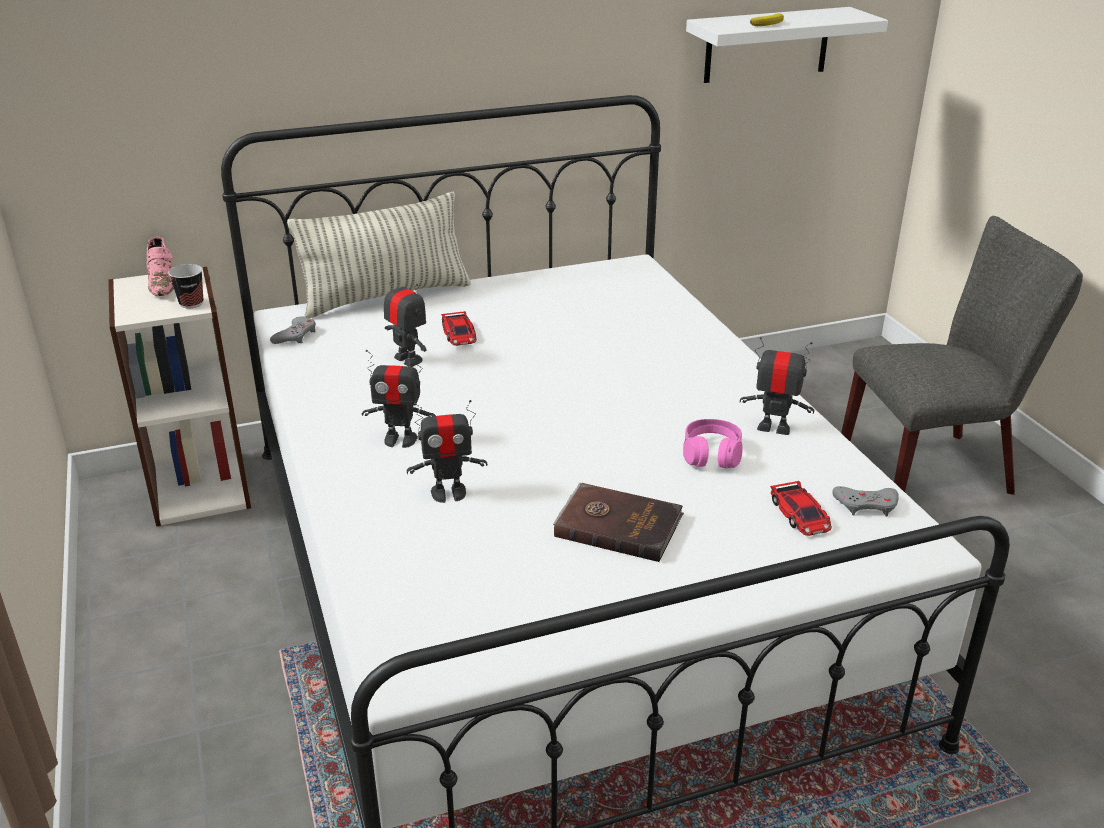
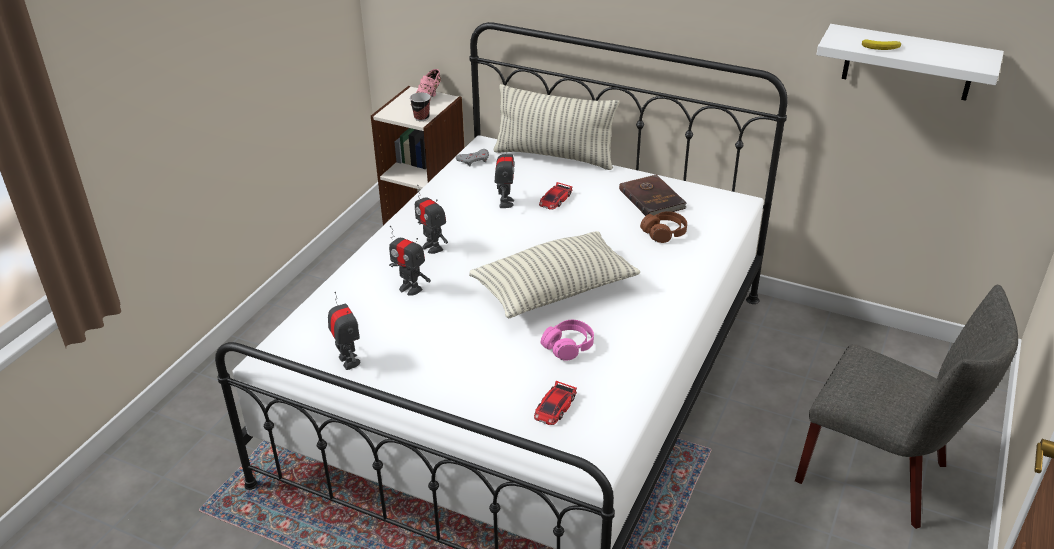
camera: 45 degrees right, 5 degrees up
(607, 413) = (554, 290): none -> pillow
(618, 316) = (664, 233): none -> brown headphones
(618, 525) = (457, 353): brown book -> brown book (652, 198)
(774, 428) = (631, 352): toy robot -> toy robot (348, 361)
(866, 505) = (601, 426): grey game controller -> none

